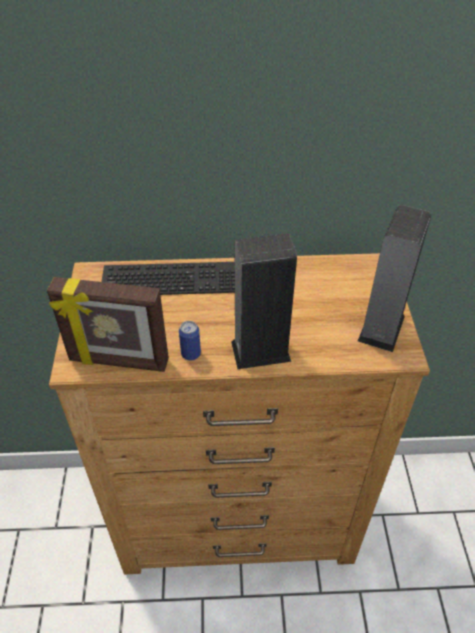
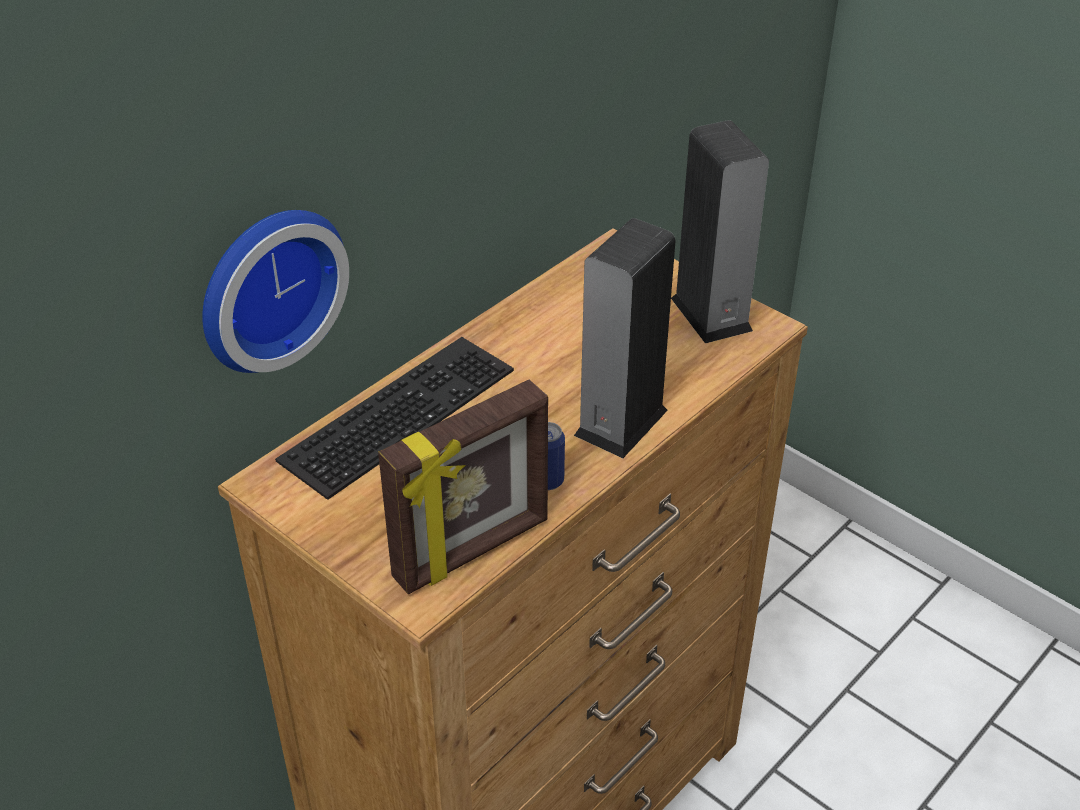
camera: 45 degrees left, 5 degrees down
(119, 175) = (266, 285): none -> wall clock

